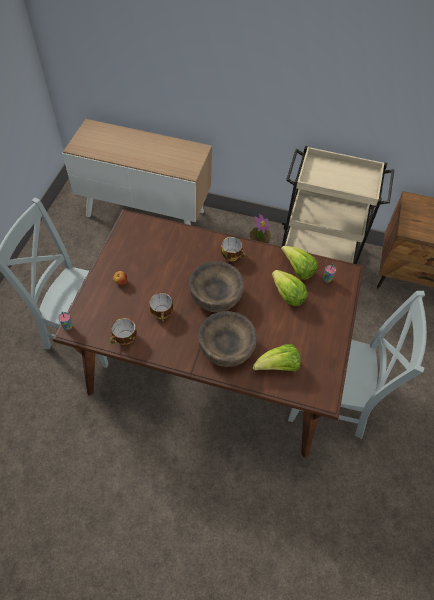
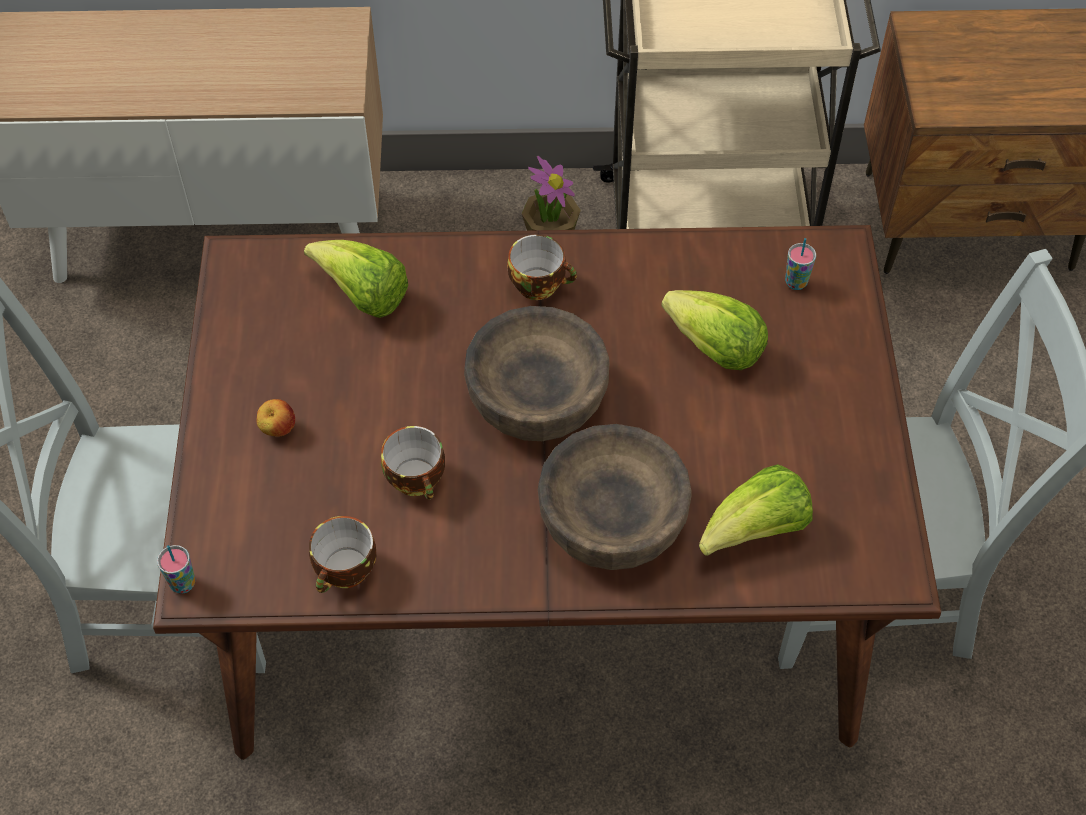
camera: 15 degrees left, 0 degrees up
(298, 269) = (716, 277): lettuce -> lettuce (363, 295)

